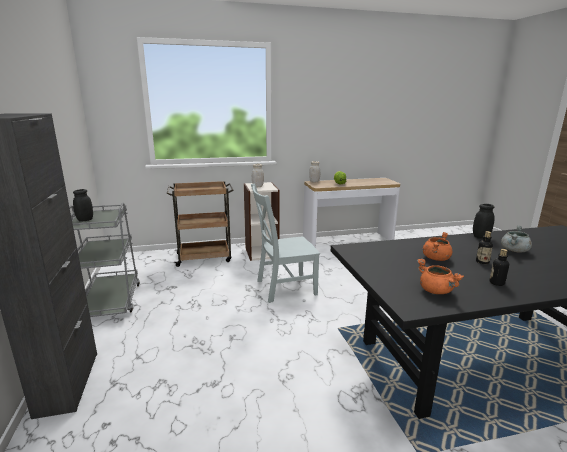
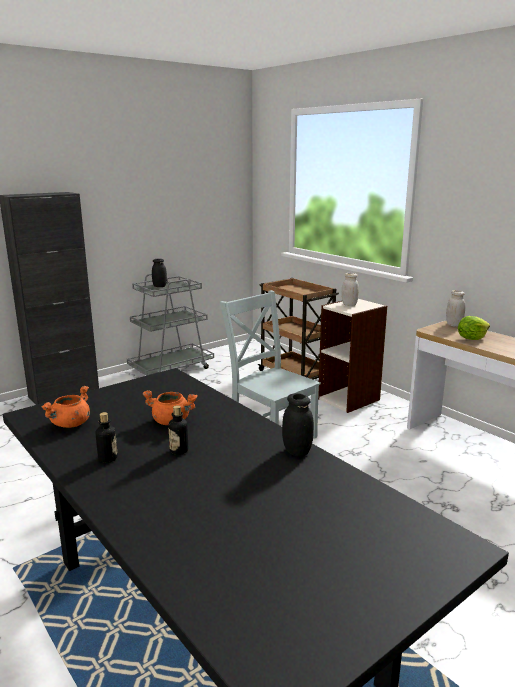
camera: 65 degrees right, 0 degrees up
(514, 250) = (250, 477): grey cooking pot -> none

